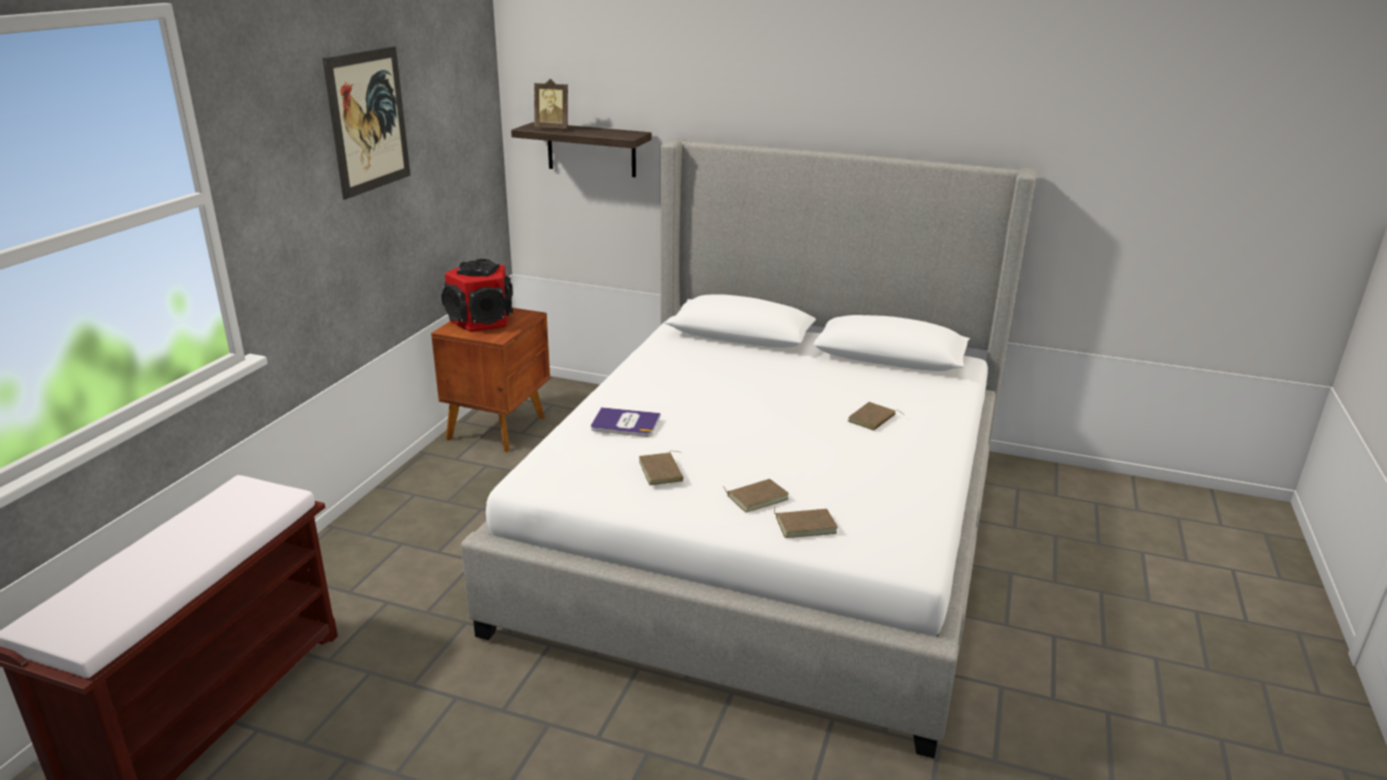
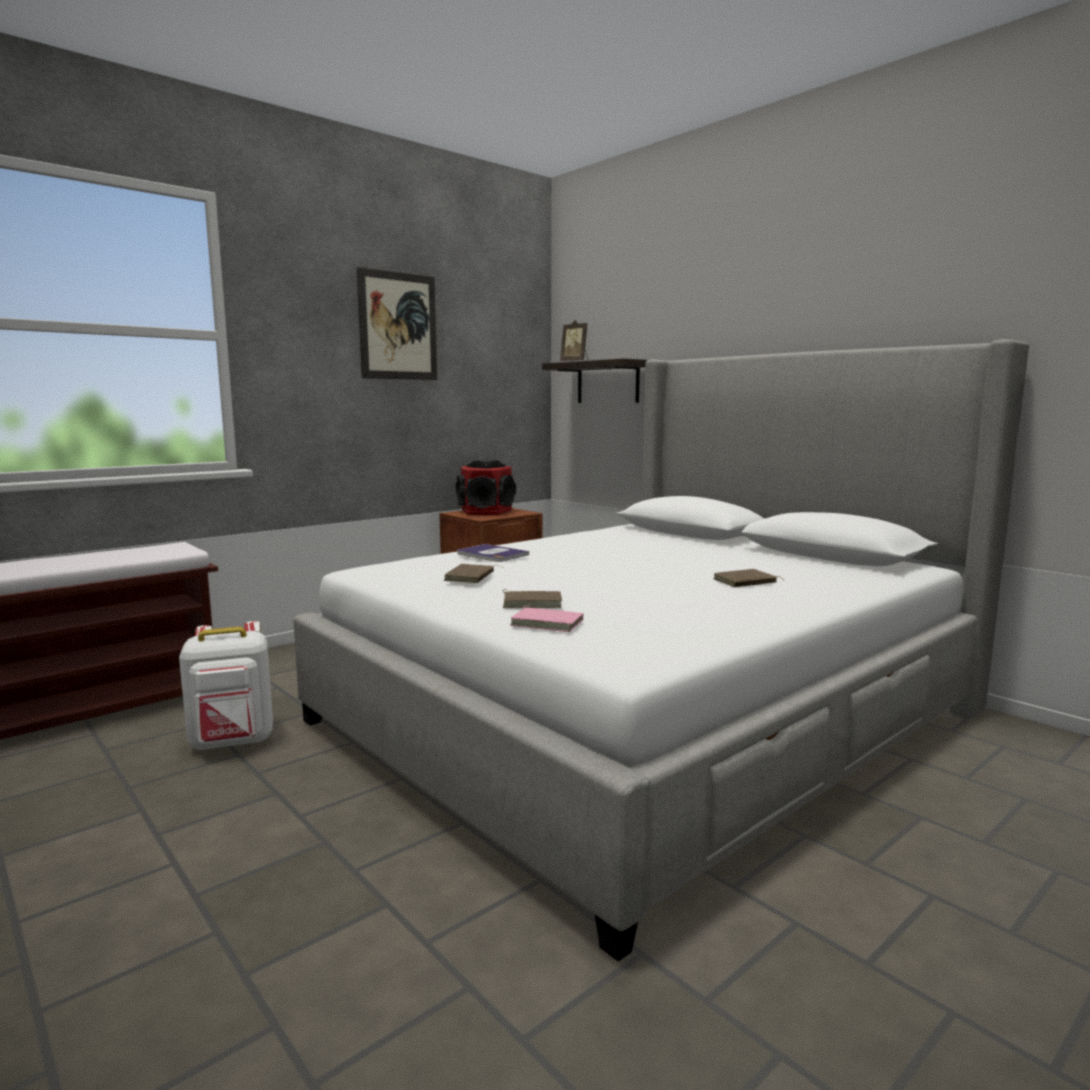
camera: 30 degrees right, 15 degrees down
(432, 686) = (233, 742): none -> white backpack
(805, 525) = (548, 623): brown book -> pink book

